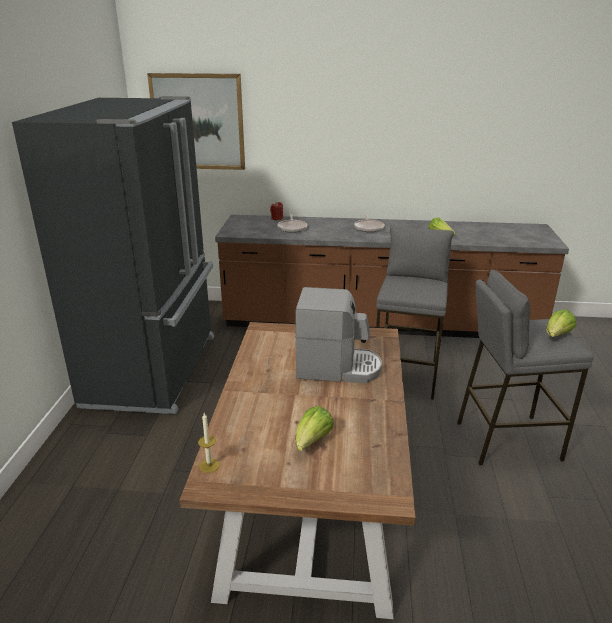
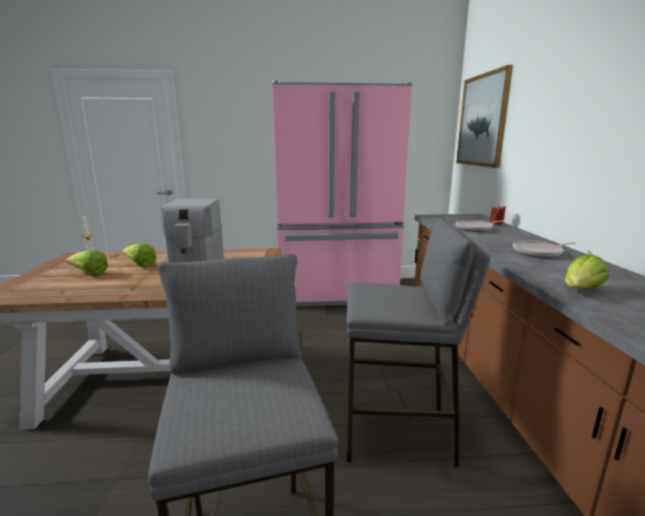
camera: 80 degrees right, 10 degrees down
(155, 369) = (337, 294): black fridge -> pink fridge
(557, 336) = (232, 414): lettuce -> lettuce (140, 265)

